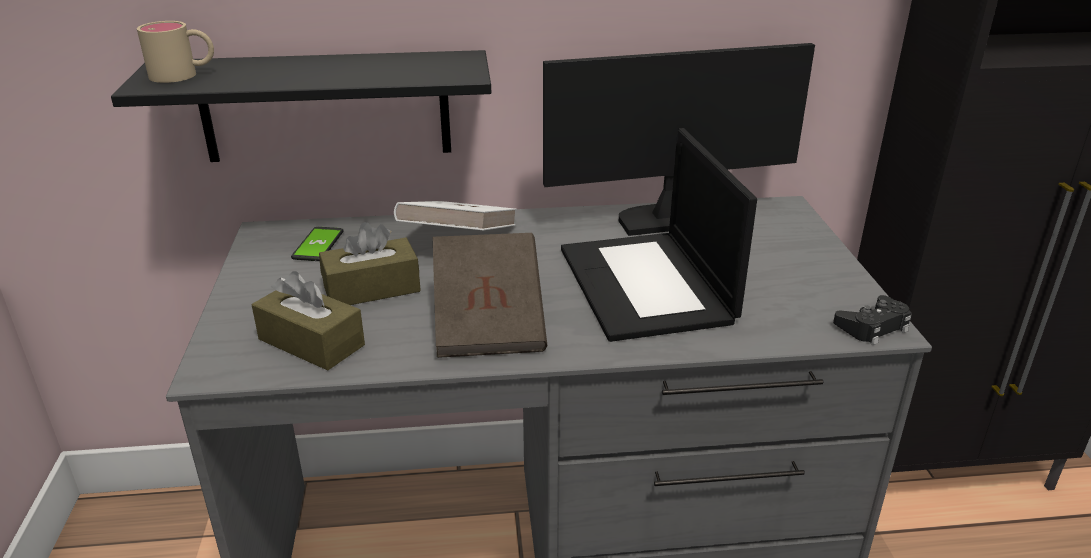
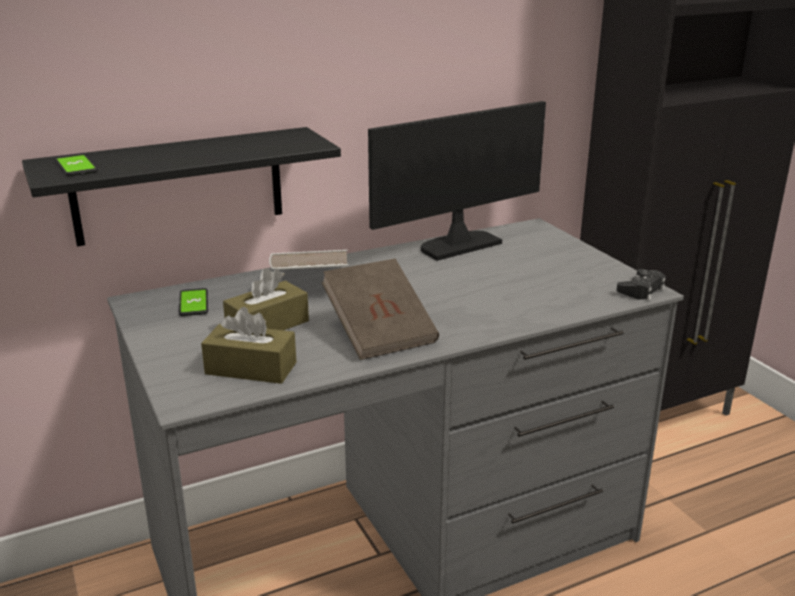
camera: 20 degrees left, 5 degrees down
(184, 75) = (76, 166): beige mug -> phone
(647, 285) = (476, 290): laptop -> none

